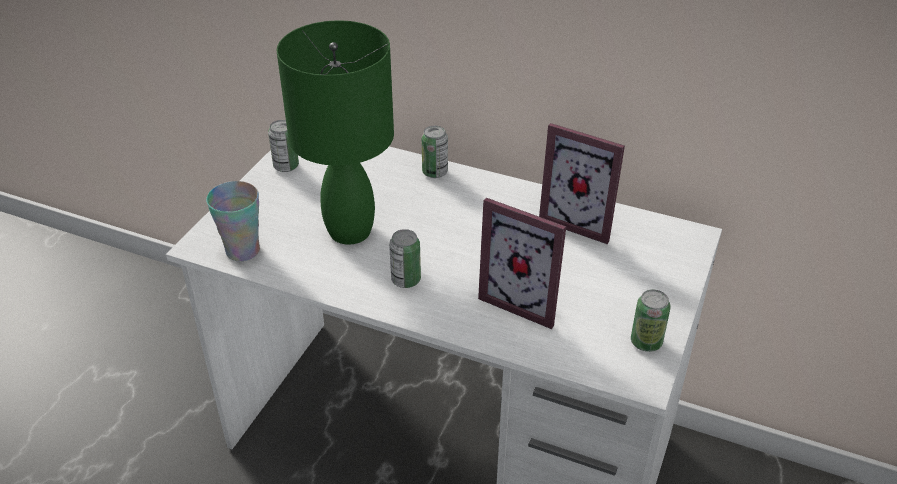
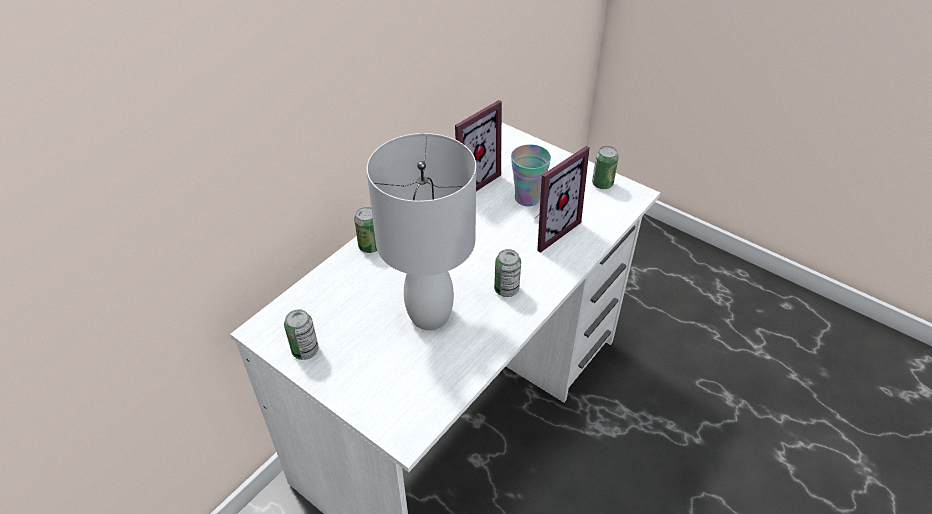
camera: 75 degrees left, 5 degrees up
(243, 251) = (428, 399): cup -> cup (527, 198)
(348, 231) = (430, 317): green table lamp -> white table lamp

